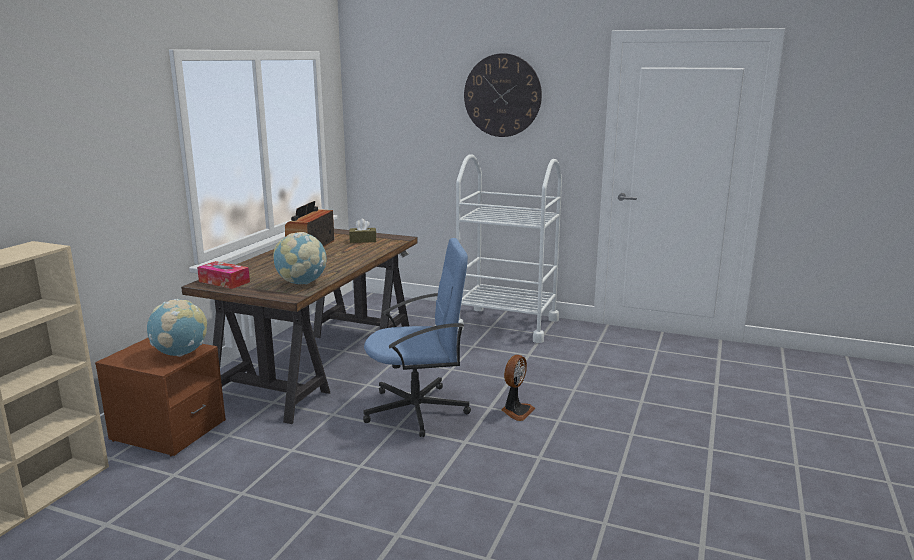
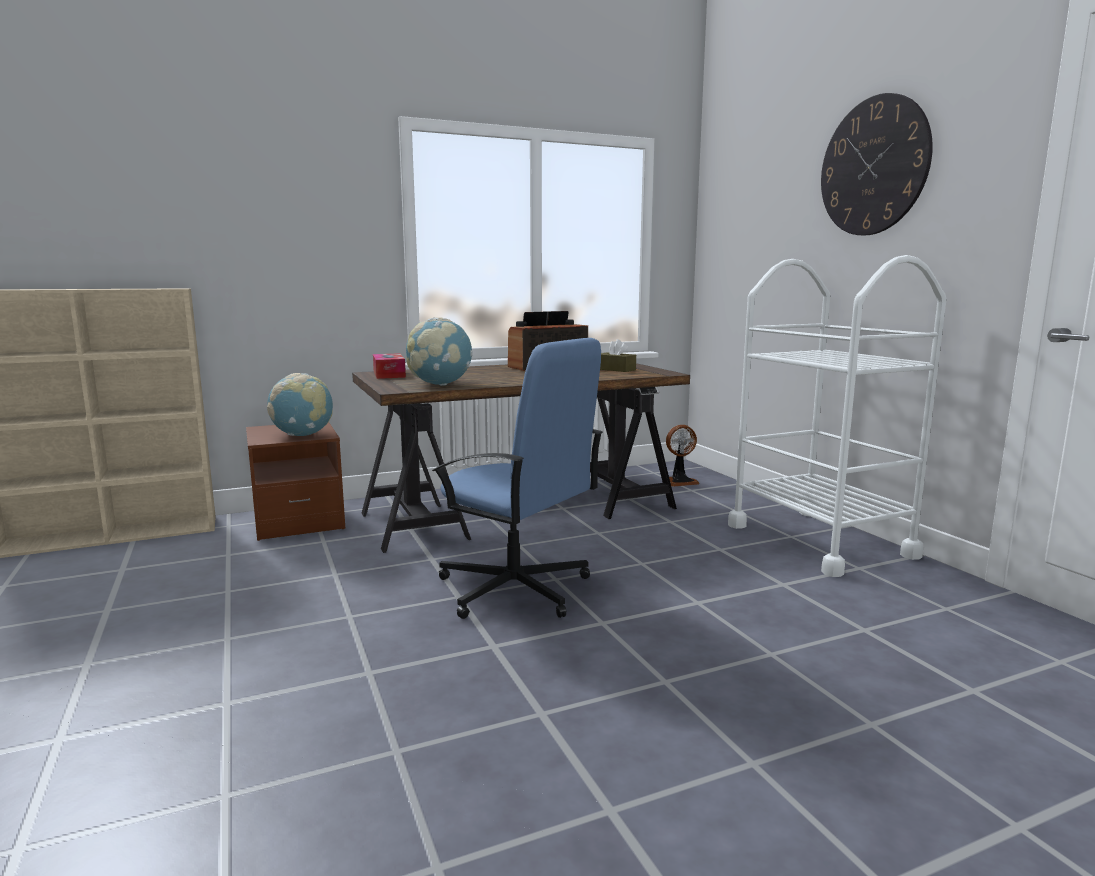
camera: 45 degrees right, 5 degrees down
(516, 411) = (628, 642): fan -> fan (680, 482)

